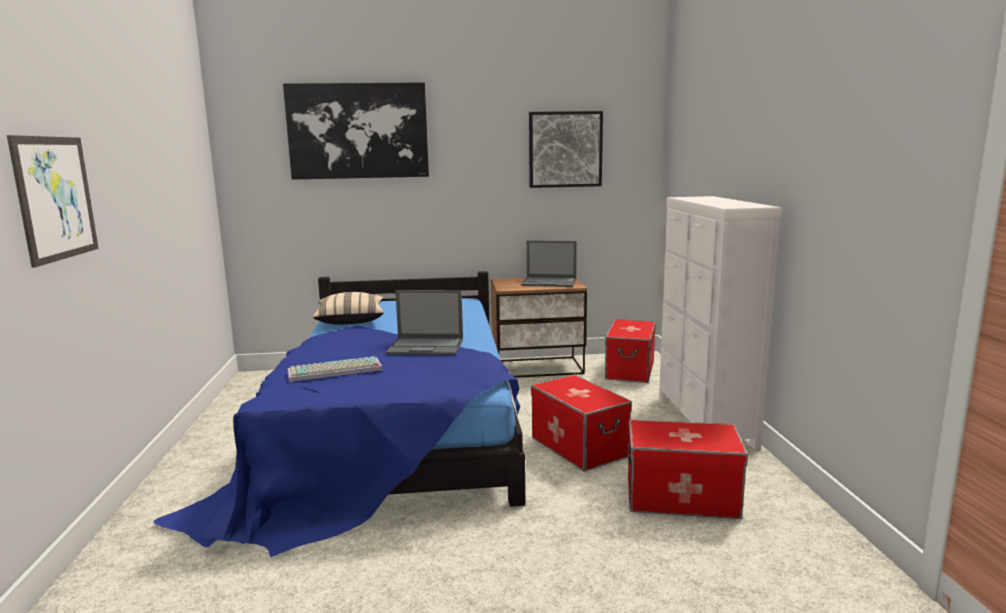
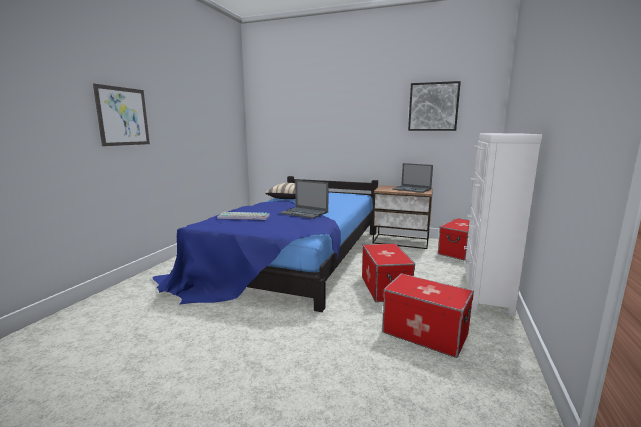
camera: 25 degrees right, 0 degrees up
(358, 131) = (313, 97): picture -> none

